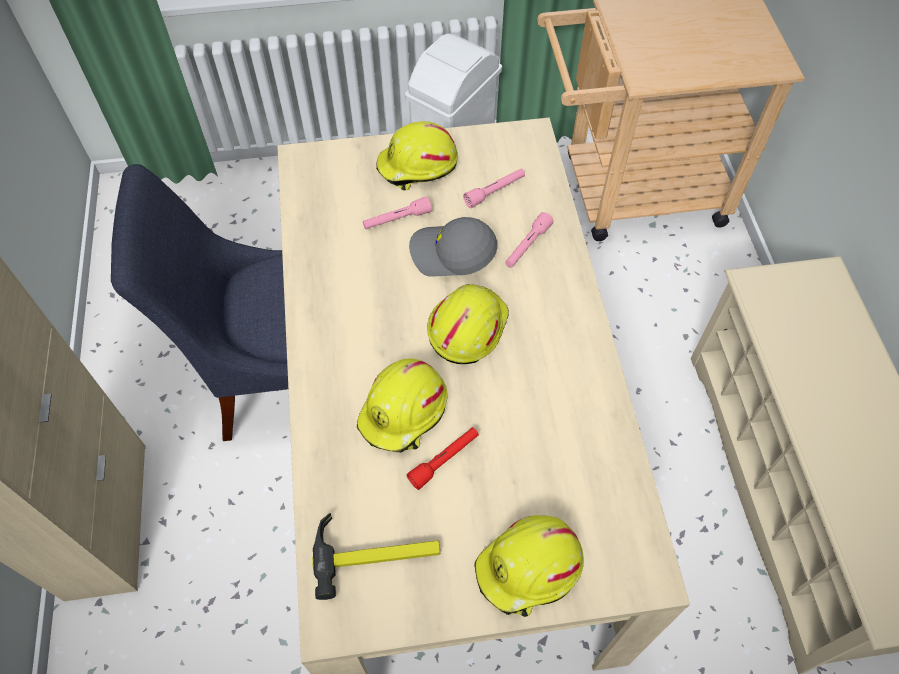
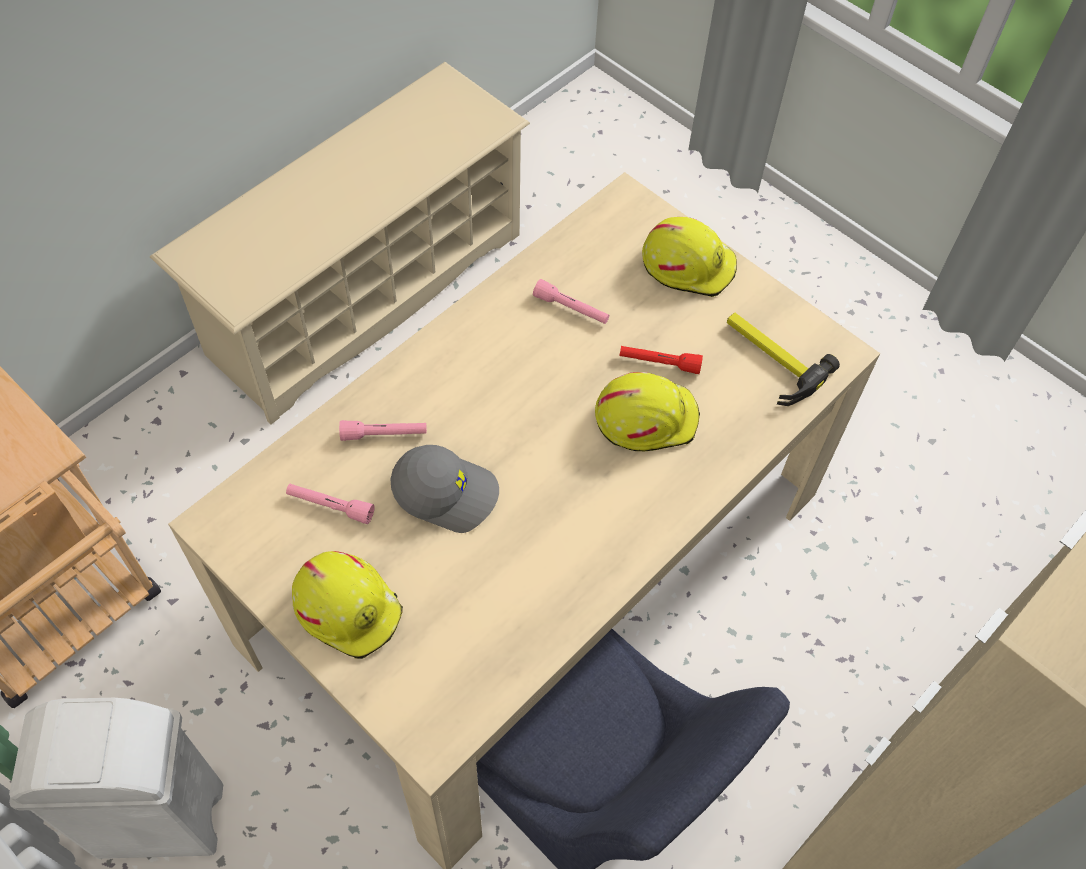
camera: 130 degrees left, 0 degrees up
(397, 219) = (442, 573): pink flashlight -> pink flashlight (571, 309)
(452, 254) = (446, 491): grey cap -> grey cap turned 45 degrees counterclockwise
(466, 327) = (521, 426): yellow hard hat -> none

